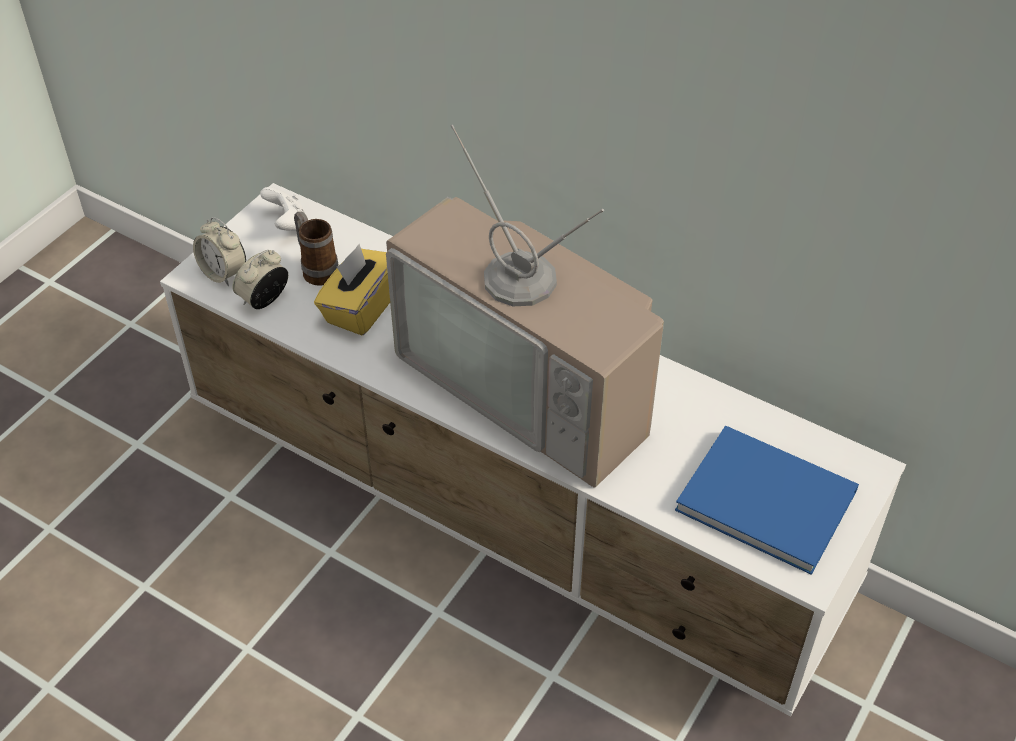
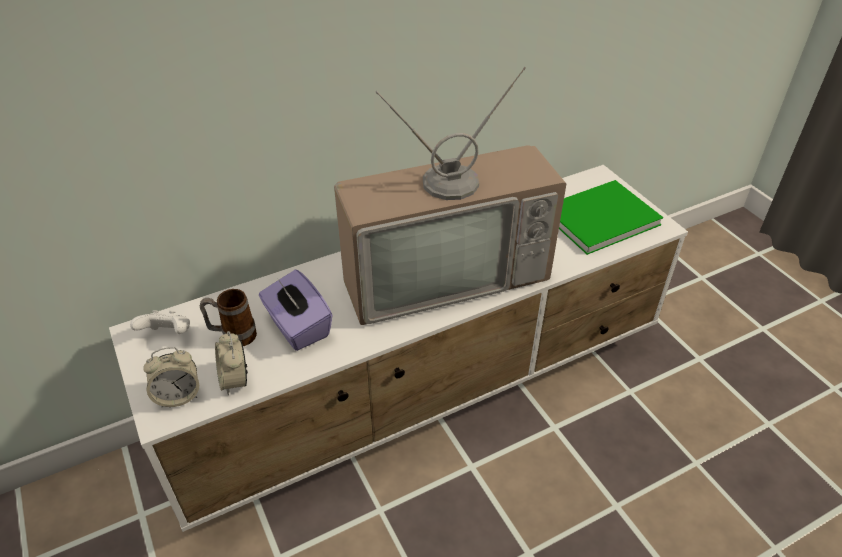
camera: 60 degrees left, 5 degrees down
(361, 308) = (298, 327): yellow tissue box -> purple tissue box
(763, 496) = (596, 218): blue book -> green book

